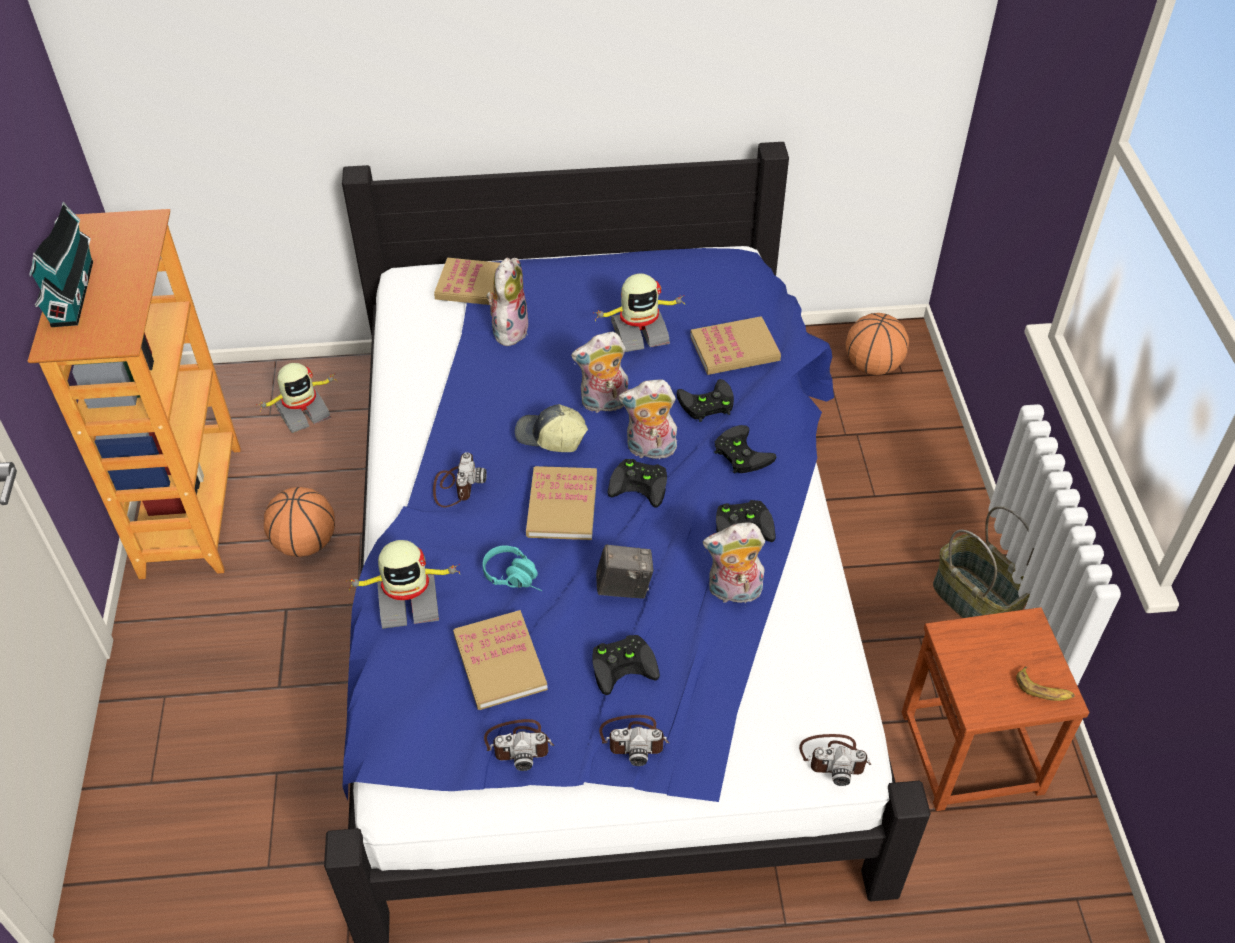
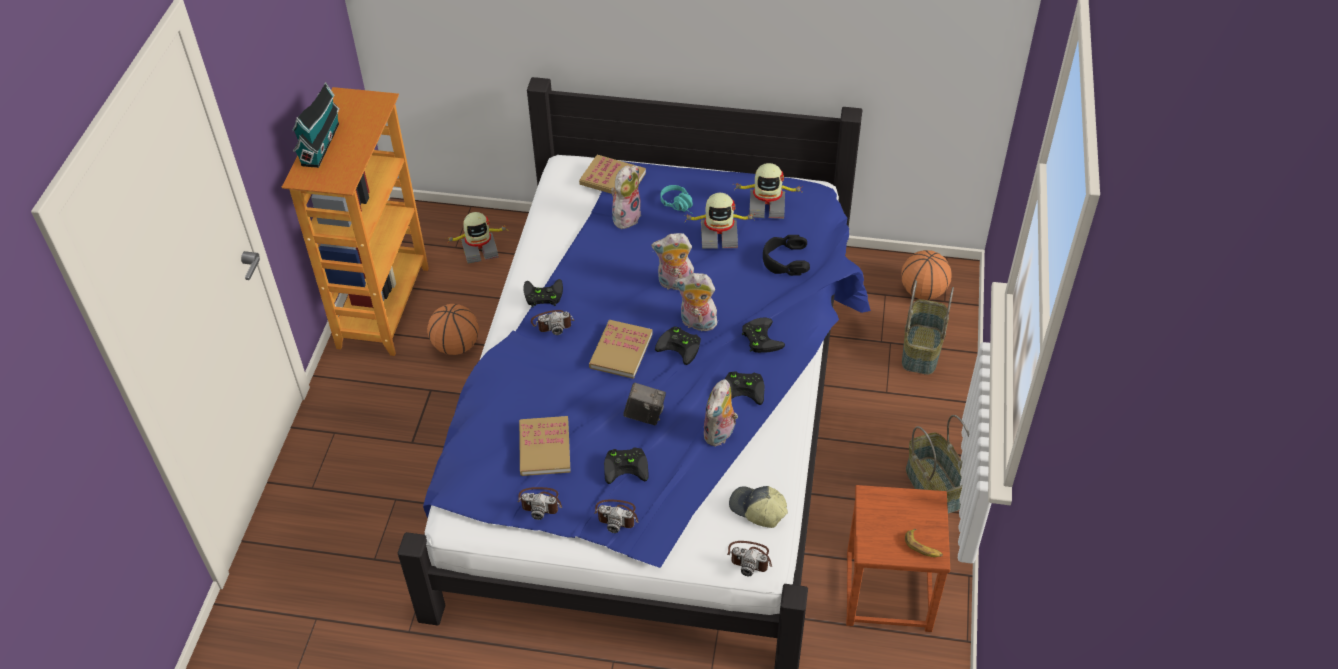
camera: 15 degrees right, 0 degrees up
(408, 600) = (497, 395): toy robot -> toy robot (767, 206)
(456, 485) = (552, 323): camera -> camera turned 60 degrees clockwise
(516, 577) = (573, 394): turquoise headphones -> turquoise headphones (680, 205)
(550, 437) = (628, 301): cap -> cap (757, 510)
(705, 404) = (748, 298): black game controller -> black game controller (542, 295)
(733, 593) = (720, 434): plush toy -> plush toy turned 75 degrees counterclockwise
(734, 349) = (785, 260): book -> black headphones
(898, 436) = (922, 350): none -> basket

